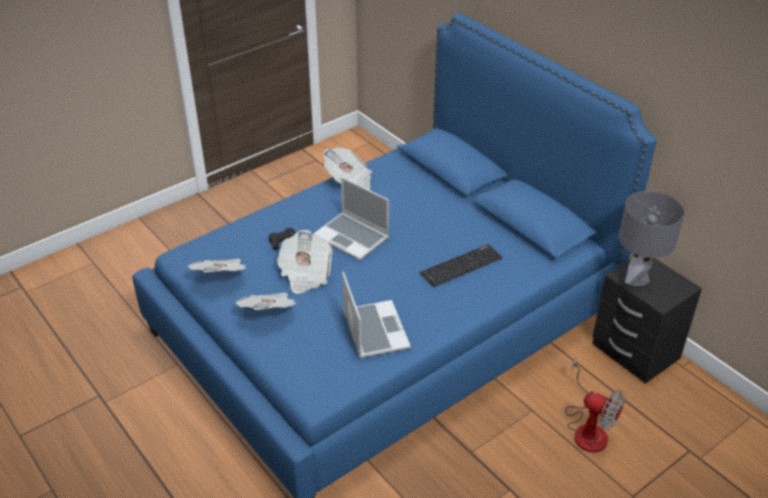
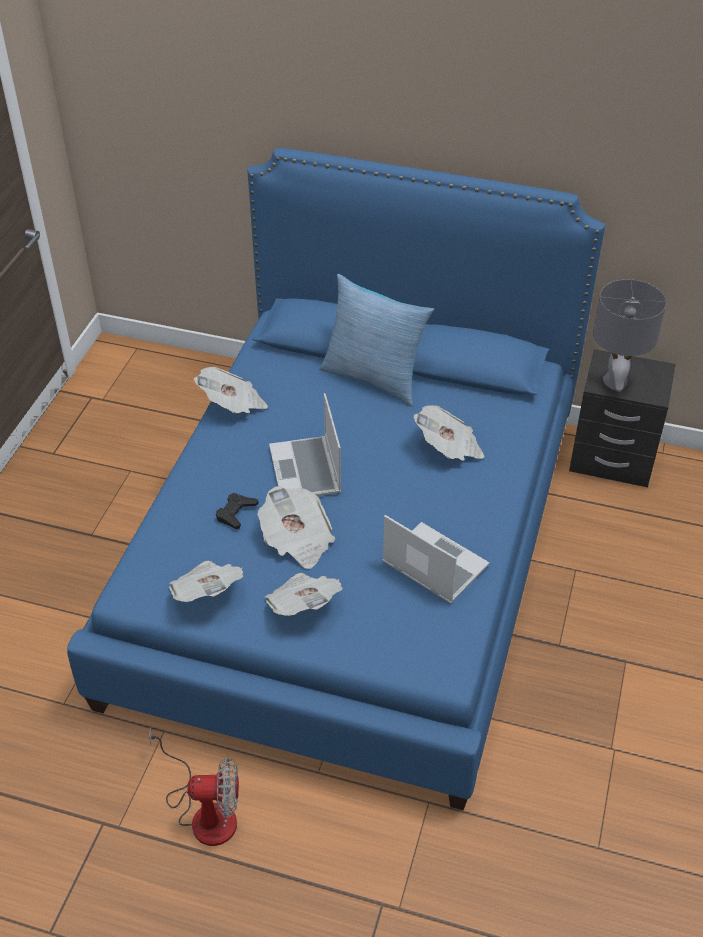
camera: 35 degrees left, 5 degrees up
(353, 237) = (306, 471): laptop -> laptop turned 75 degrees clockwise
(456, 202) = (374, 377): none -> pillow
(461, 266) = (449, 448): keyboard -> newspaper
(587, 428) = (638, 560): fan -> fan (204, 812)

